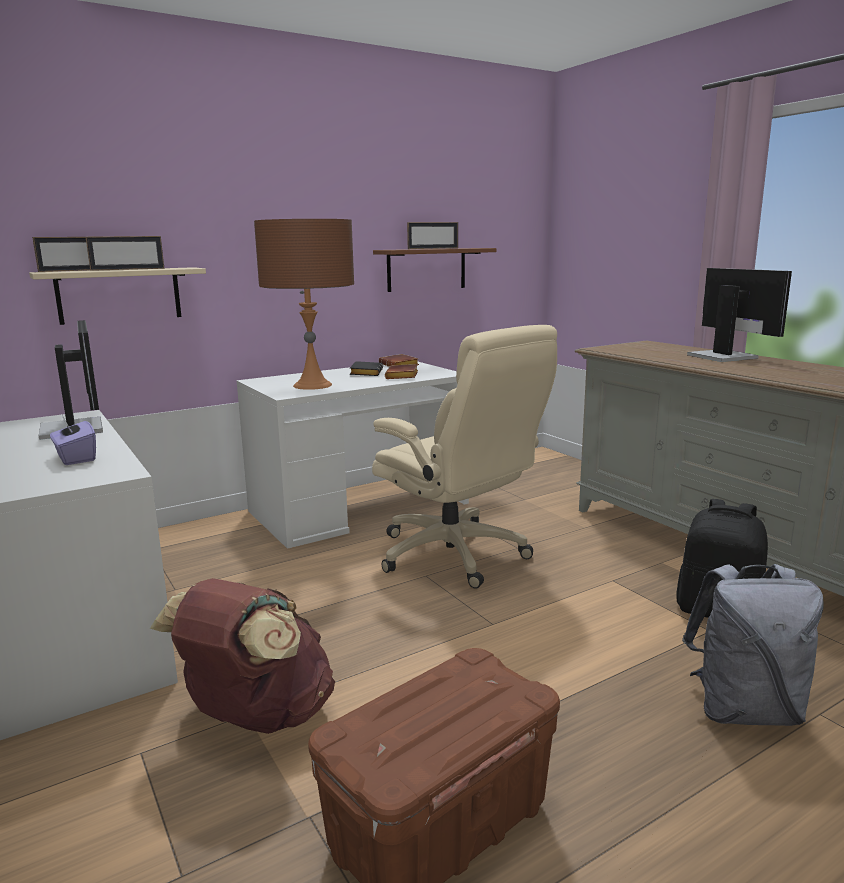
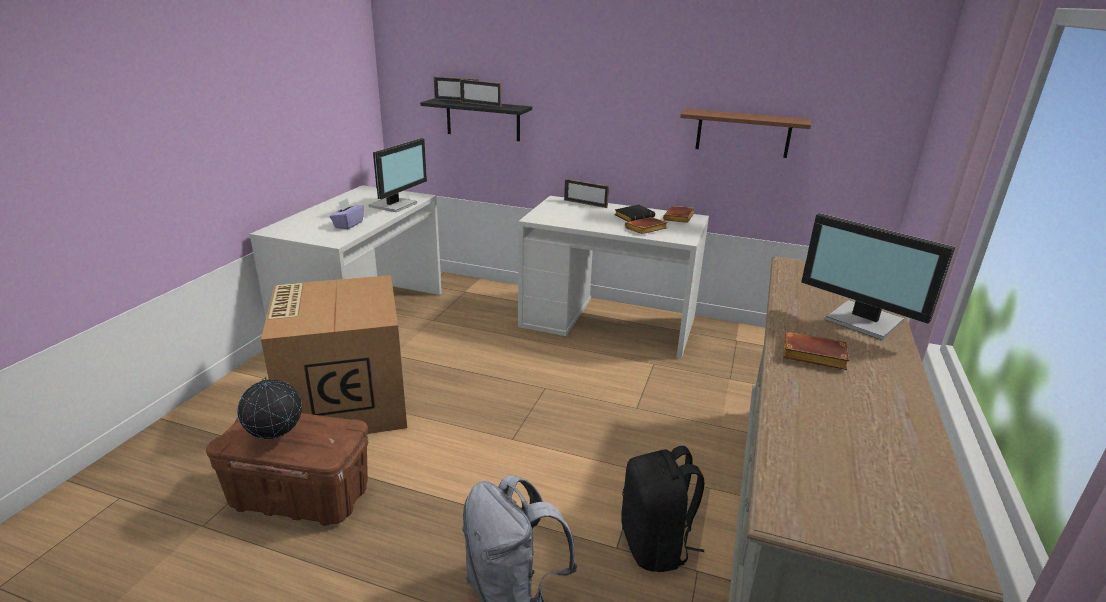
camera: 50 degrees right, 10 degrees up
(119, 295) = (483, 119): beige shelf -> black shelf
(256, 717) = (344, 402): brown backpack -> cardboard box
(312, 385) = (570, 216): brown table lamp -> none
(433, 248) = (743, 115): picture frame -> picture frame (585, 204)
(443, 725) = (276, 439): none -> globe
(458, 557) = (586, 390): beige office chair -> none
(723, 356) = (864, 322): monitor -> monitor turned 105 degrees clockwise
(769, 372) = (811, 356): none -> brown book

